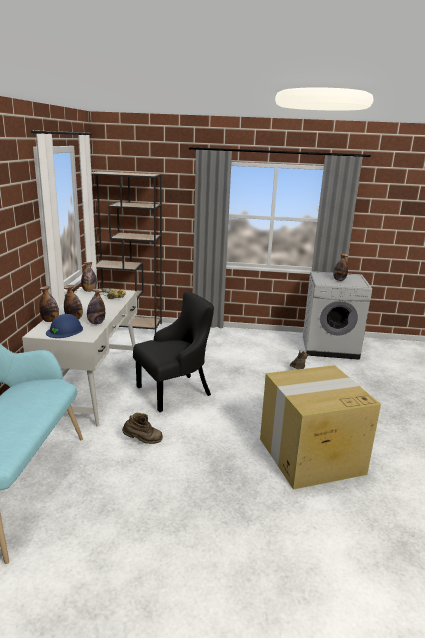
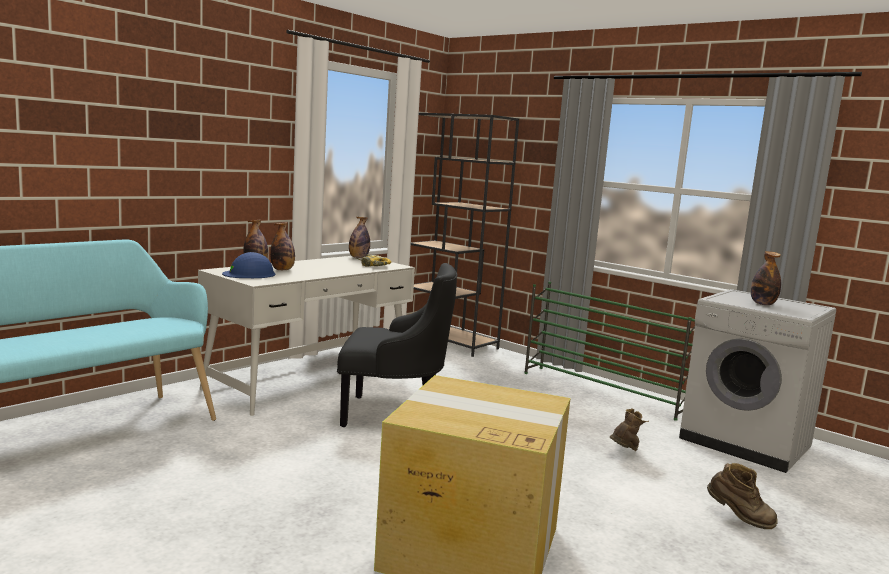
camera: 35 degrees right, 10 degrees down
(96, 323) = (296, 276): bottle -> none
(143, 441) = (273, 445): brown boot -> brown boot (739, 519)
(245, 337) = (602, 392): none -> green shoe rack

